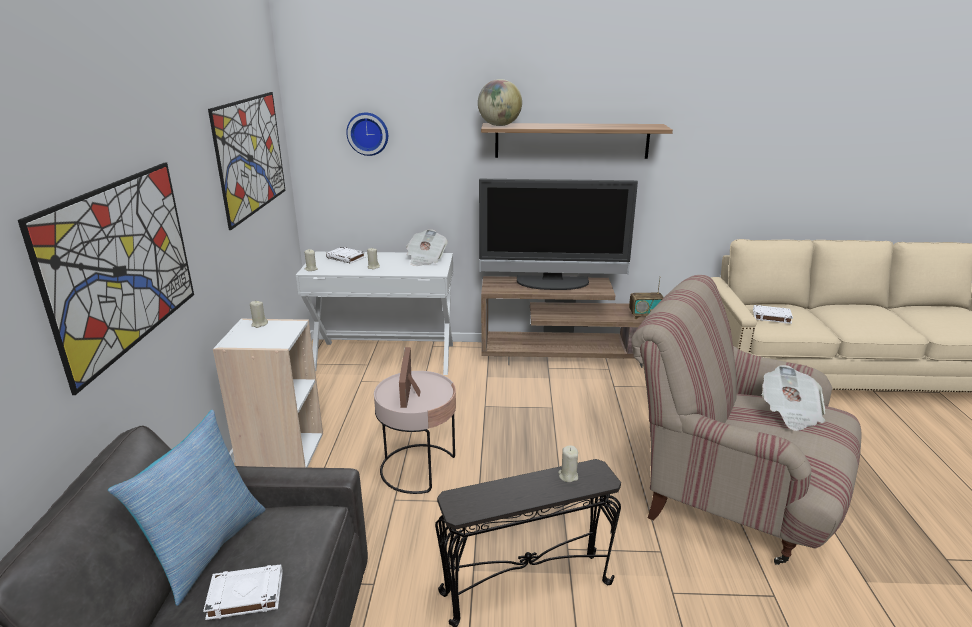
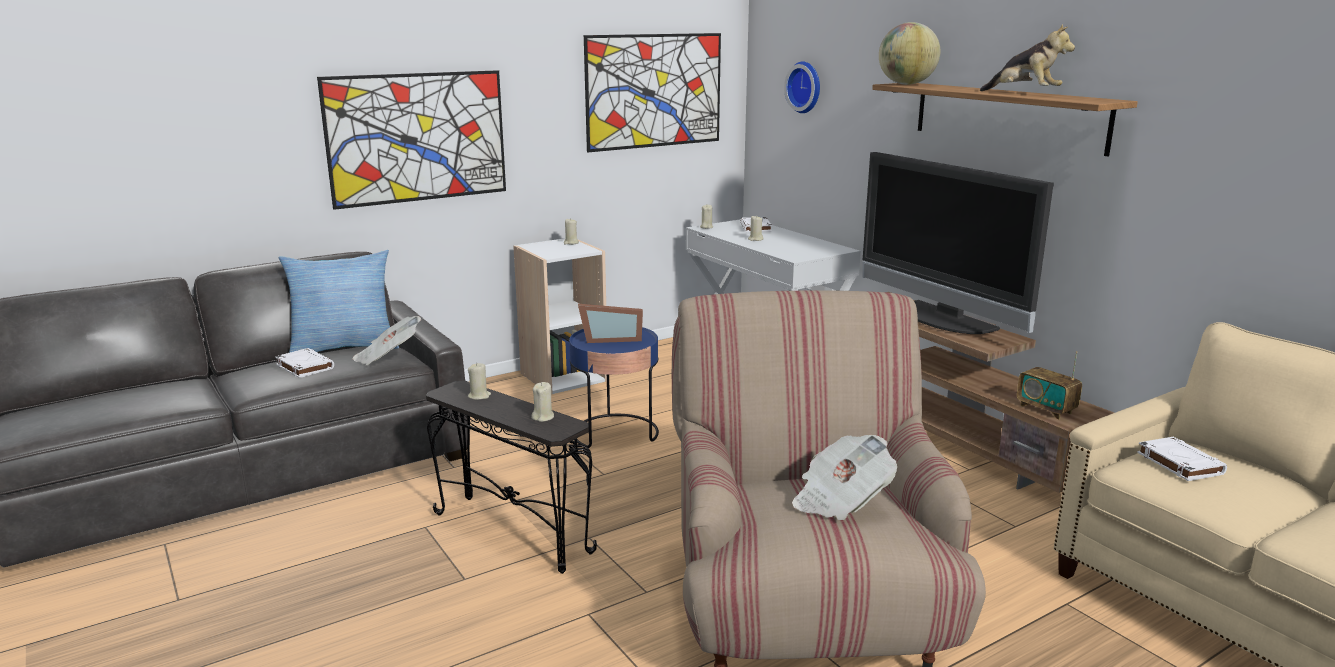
camera: 55 degrees right, 5 degrees down
(411, 392) = (610, 339): picture frame -> picture frame turned 150 degrees counterclockwise
(418, 468) = (615, 433): pink side table -> blue side table
(425, 259) = (817, 247): newspaper -> newspaper (388, 358)
(489, 494) = (479, 396): none -> beige candle
(598, 125) = (1024, 93): none -> plush toy

